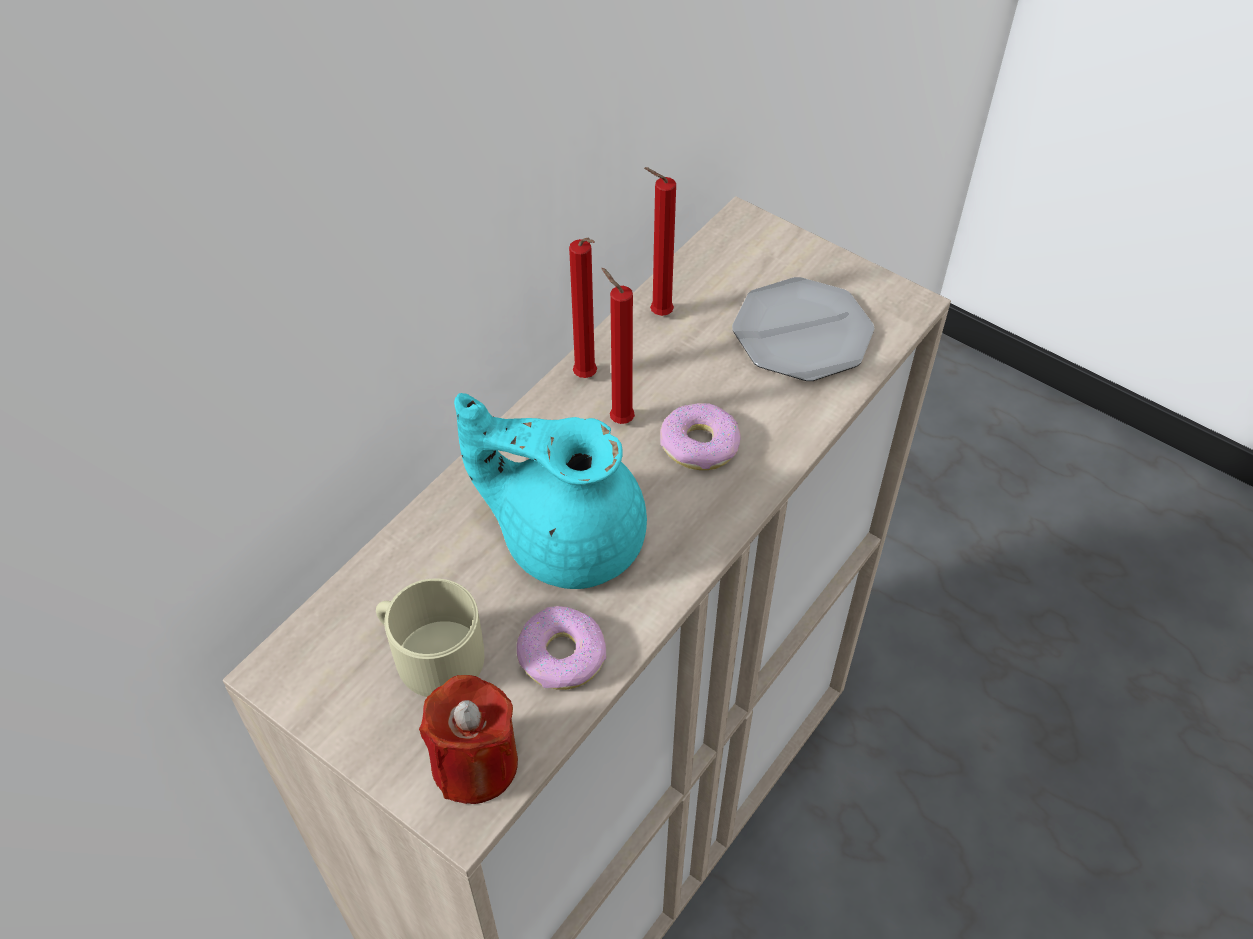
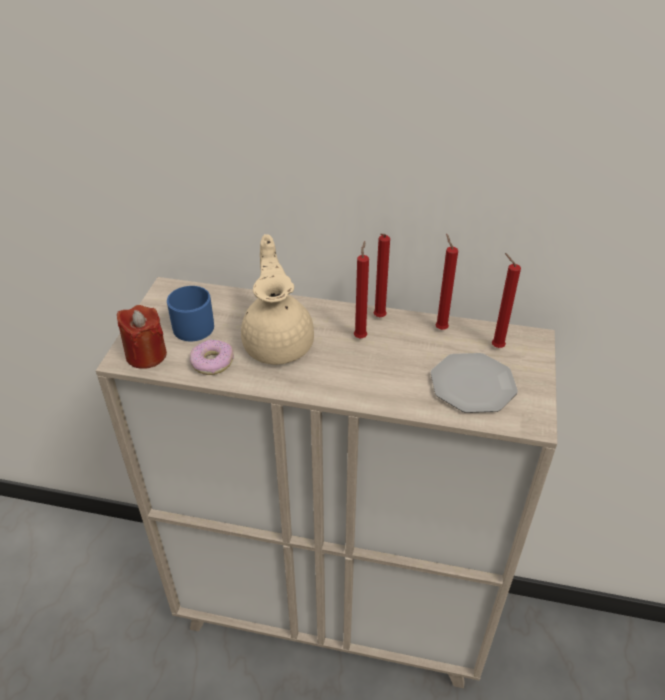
camera: 65 degrees right, 10 degrees down
(430, 653) = (194, 324): beige mug -> blue mug
(567, 536) = (279, 343): turquoise teapot -> beige teapot
(699, 444) = (364, 369): donut -> none
(735, 272) = (495, 346): none -> red candle

